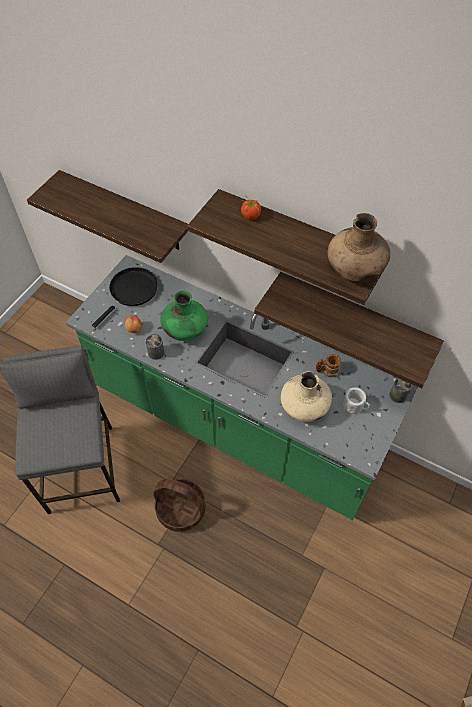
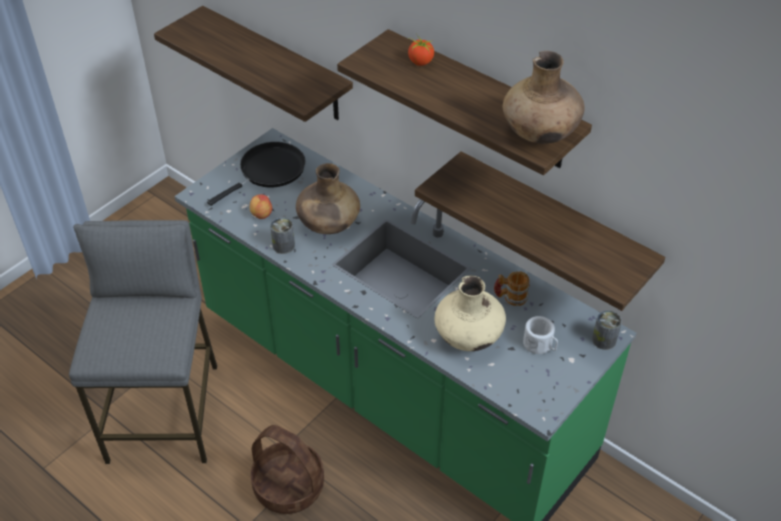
camera: 10 degrees right, 10 degrees down
(185, 331) = (328, 225): green vase -> brown vase

